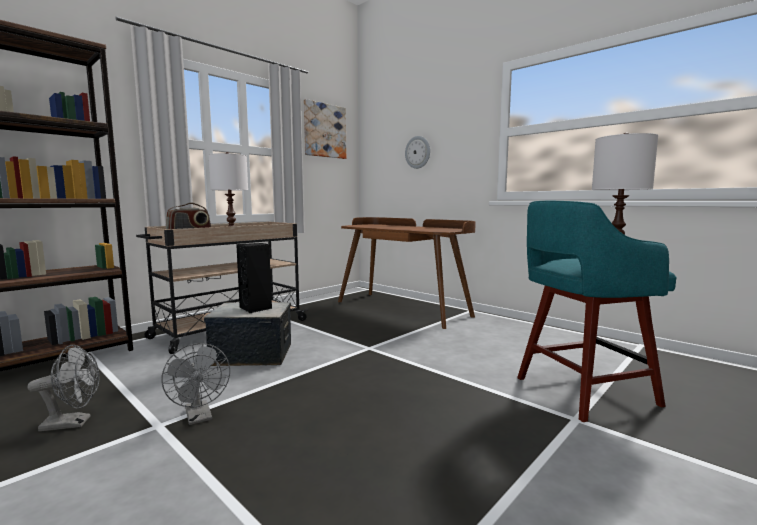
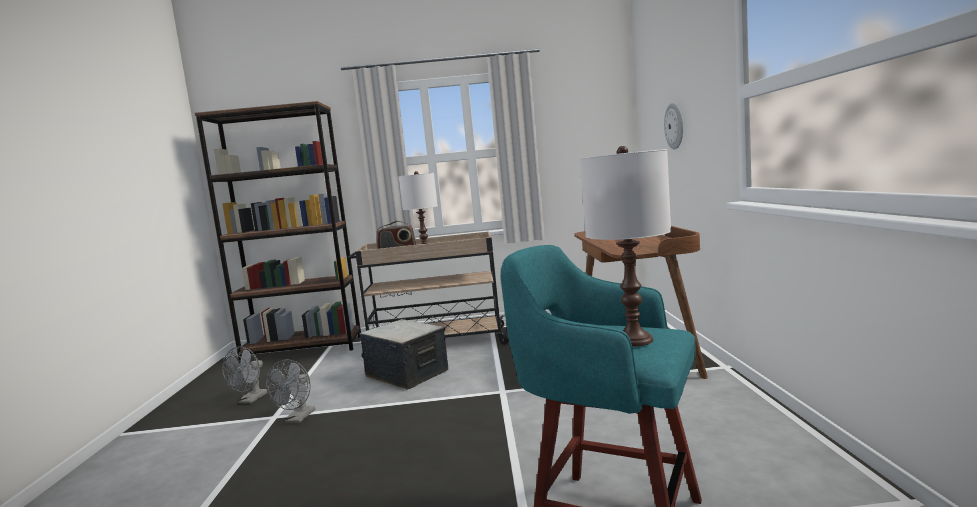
camera: 45 degrees right, 0 degrees up
(73, 423) = (250, 400): grey fan -> grey fan turned 75 degrees clockwise
(256, 308) = (405, 330): black speaker -> none
(324, 130) = (577, 111): picture -> none

